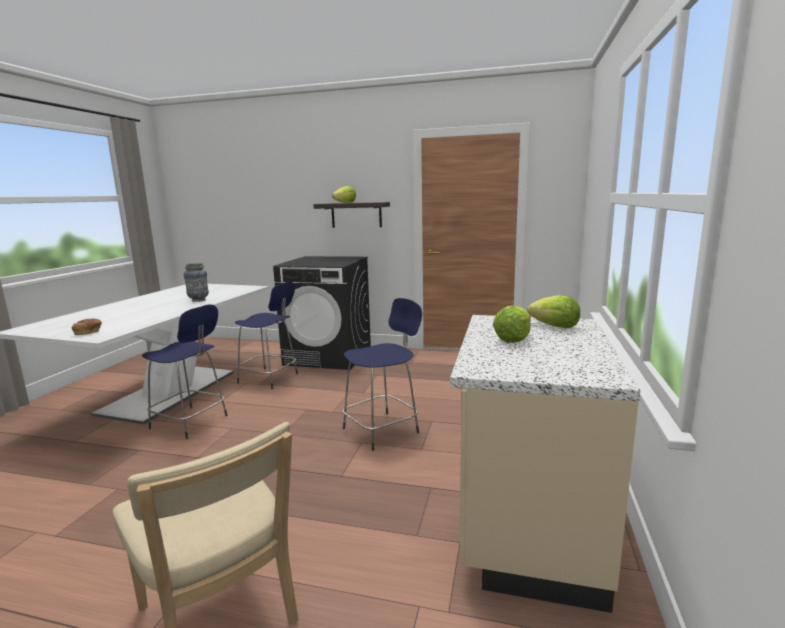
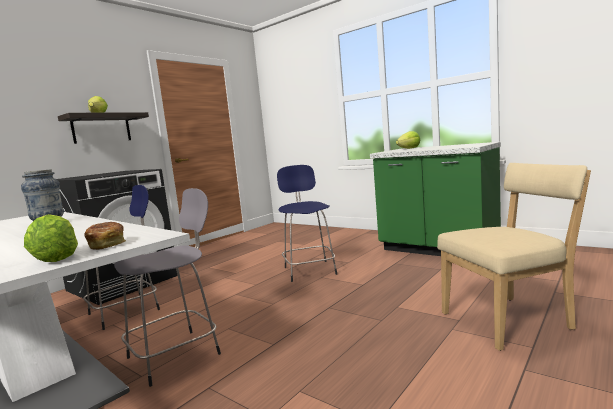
camera: 65 degrees left, 5 degrees down
(191, 422) = (177, 354): blue stool -> grey stool
(513, 339) = (426, 148): lettuce -> lettuce (56, 258)
(526, 522) = (438, 249): beige counter -> green counter

